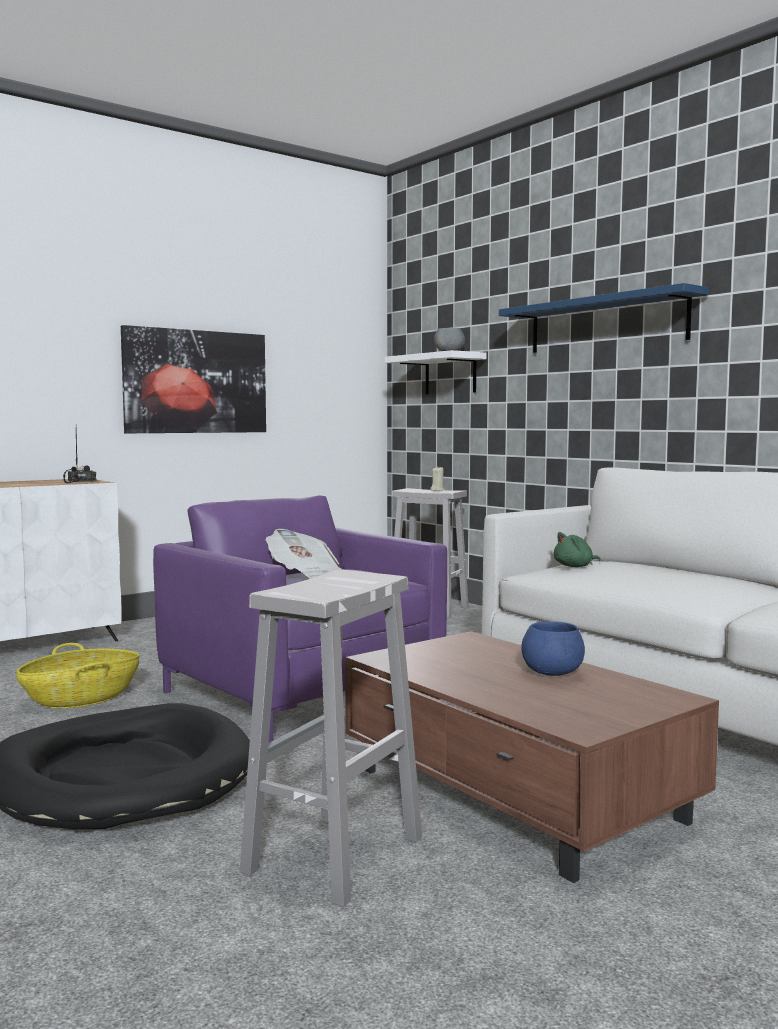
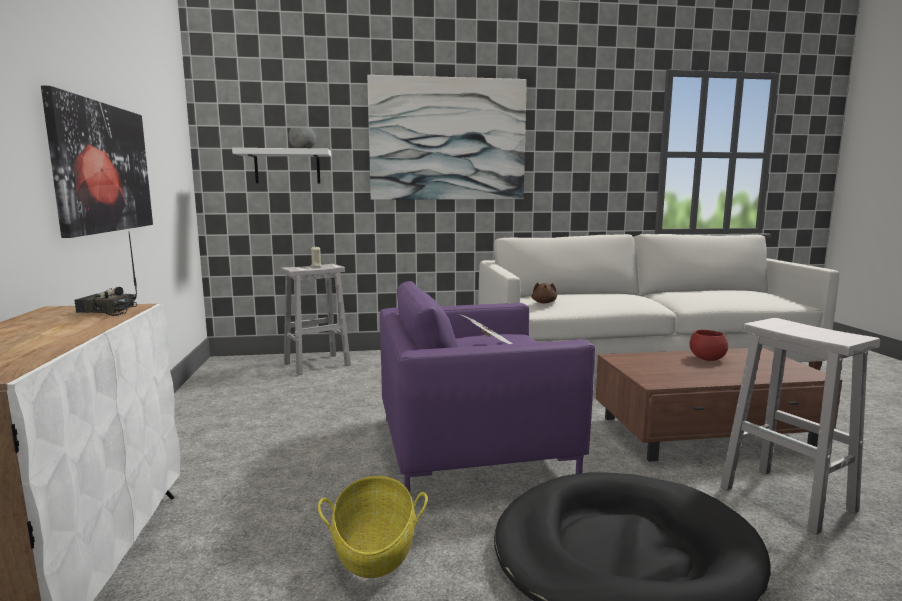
camera: 60 degrees left, 5 degrees up
(553, 673) = (707, 359): blue bowl -> red bowl
(575, 566) = (544, 302): green plush toy -> brown plush toy
(606, 323) = (447, 139): blue shelf -> picture

